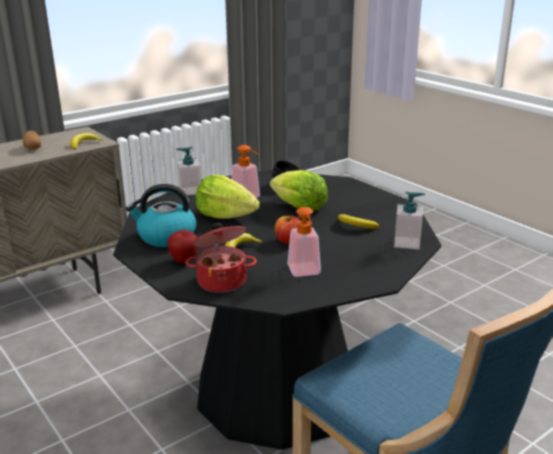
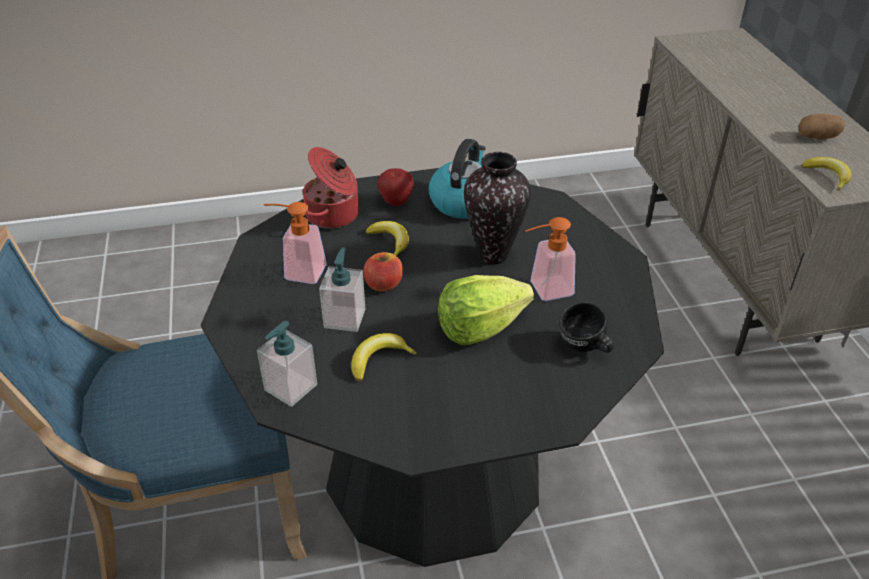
camera: 115 degrees right, 15 degrees up
(190, 191) = (601, 246): soap dispenser -> soap dispenser (344, 318)
(225, 216) = (494, 255): lettuce -> vase

